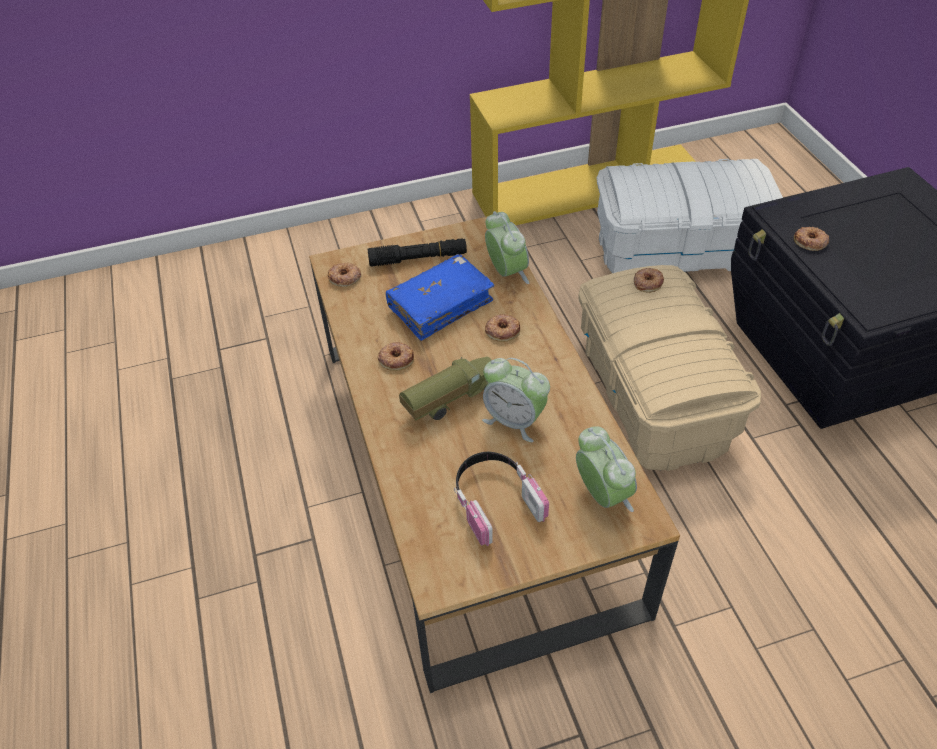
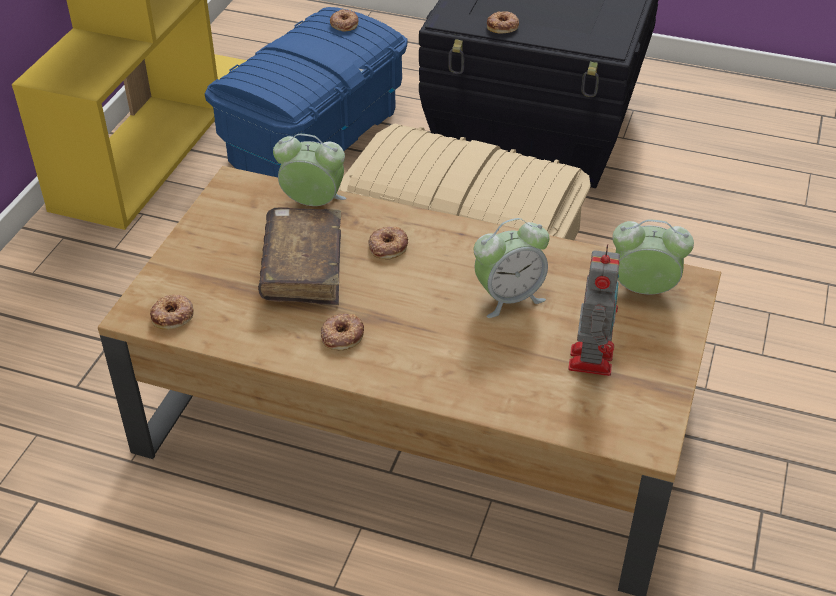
camera: 55 degrees left, 5 degrees down
(418, 259) = (216, 249): black flashlight -> none
(440, 305) = (303, 268): blue book -> brown book
(451, 398) = (438, 324): toy truck -> none
(495, 501) = (591, 358): headphones -> toy robot
(647, 282) = (400, 147): donut -> donut (344, 24)
(678, 249) = (315, 134): white storage box -> blue storage box

